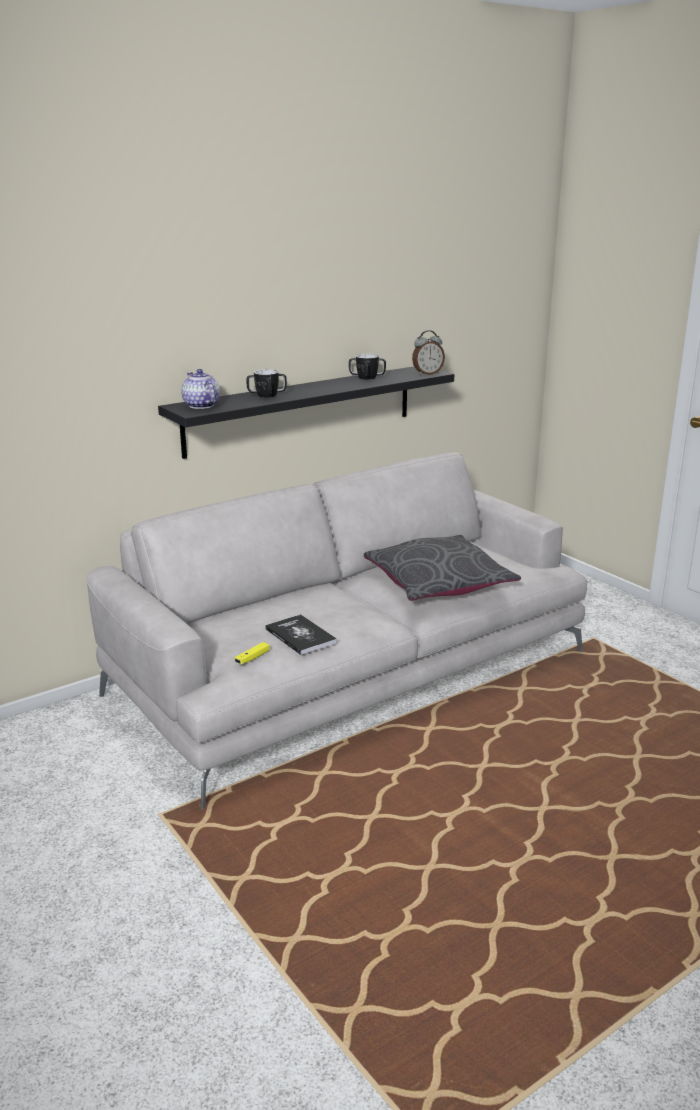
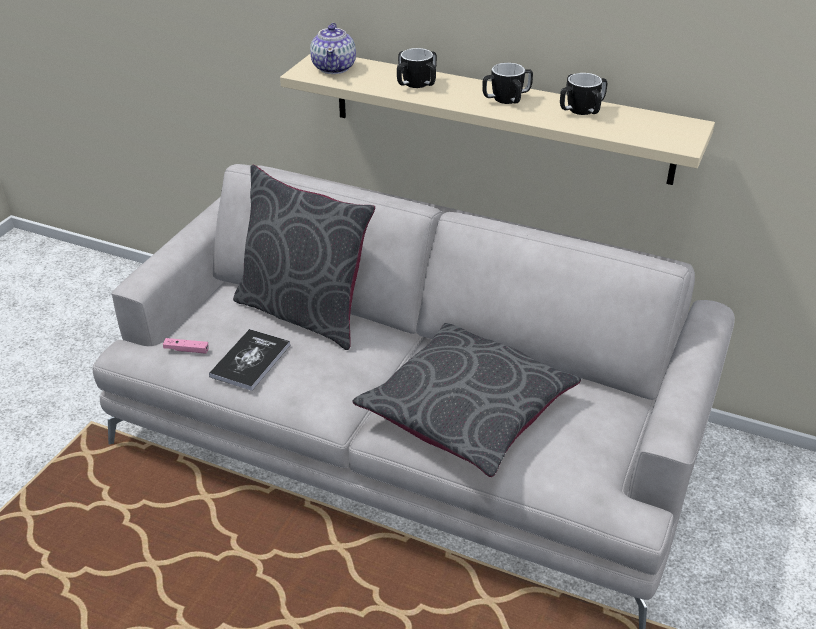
camera: 60 degrees right, 15 degrees up
(201, 406) = (334, 67): teapot -> teapot turned 150 degrees clockwise
(252, 658) = (186, 350): yellow game controller -> pink game controller
(267, 605) = (304, 312): none -> grey pillow
(301, 409) = (499, 116): black shelf -> beige shelf
(326, 386) = (506, 99): none -> mug
(427, 374) = (665, 140): alarm clock -> none

